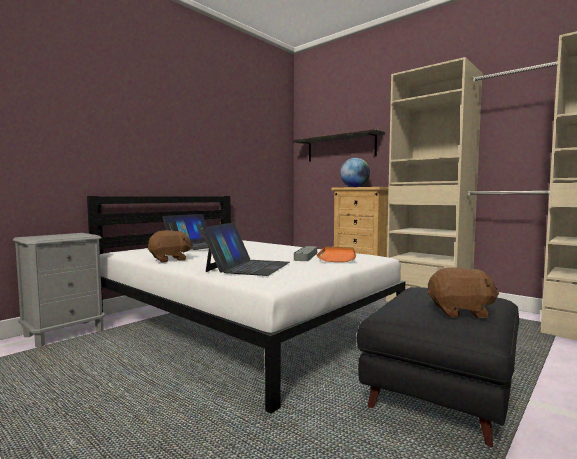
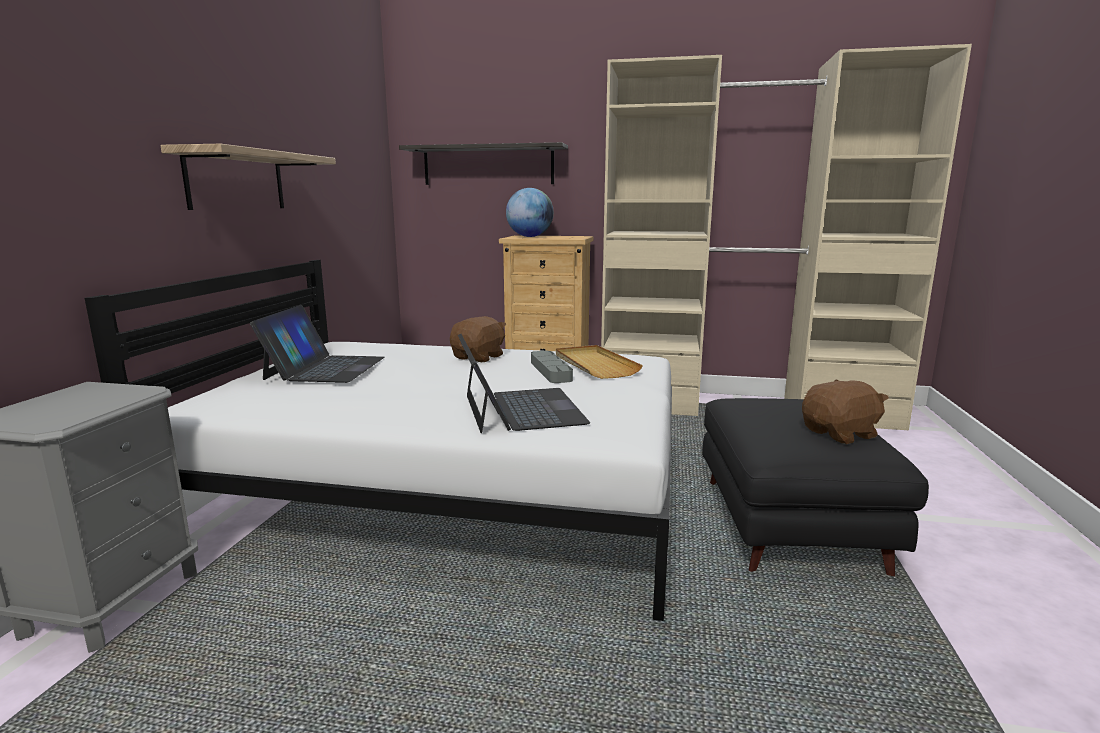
camera: 30 degrees left, 10 degrees up
(170, 259) = (347, 414): brown plush toy -> brown plush toy (479, 357)
(182, 153) = (236, 181): none -> shelf
(337, 256) = (594, 365): orange tray -> beige tray

